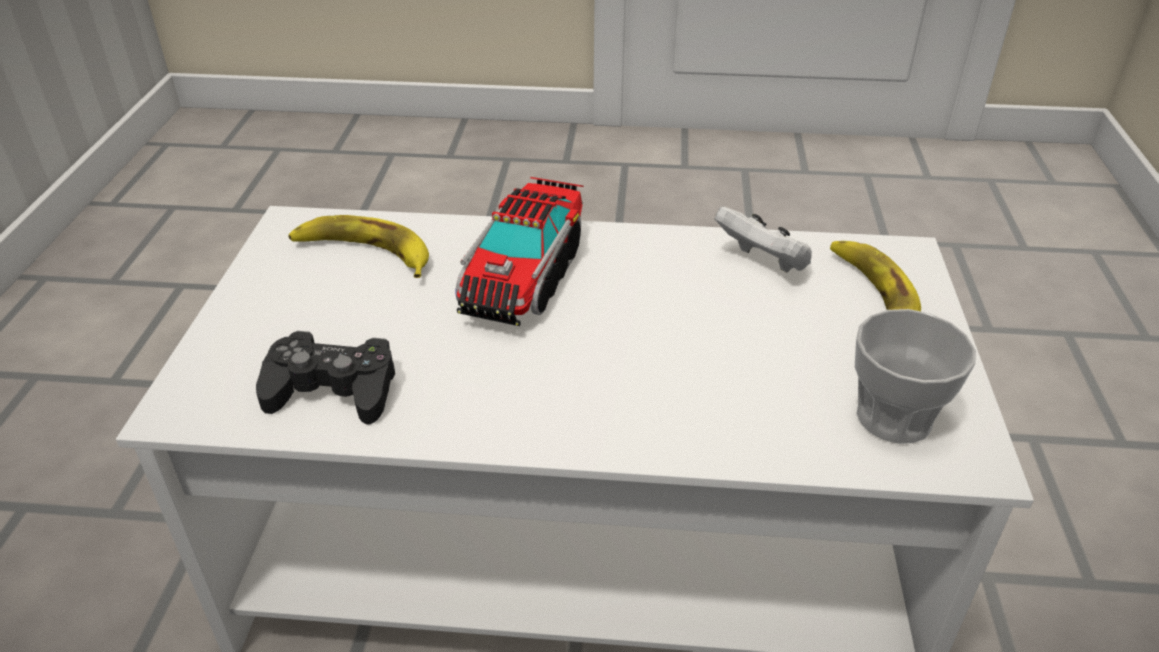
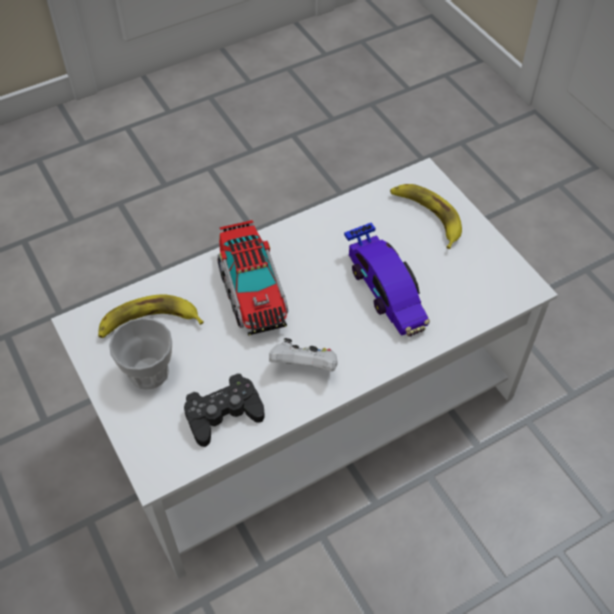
camera: 35 degrees left, 15 degrees up
(715, 356) = (385, 290): none -> toy car
(763, 263) = (363, 218): white game controller -> white game controller (304, 366)
(894, 417) = (482, 282): cup -> cup (148, 372)

